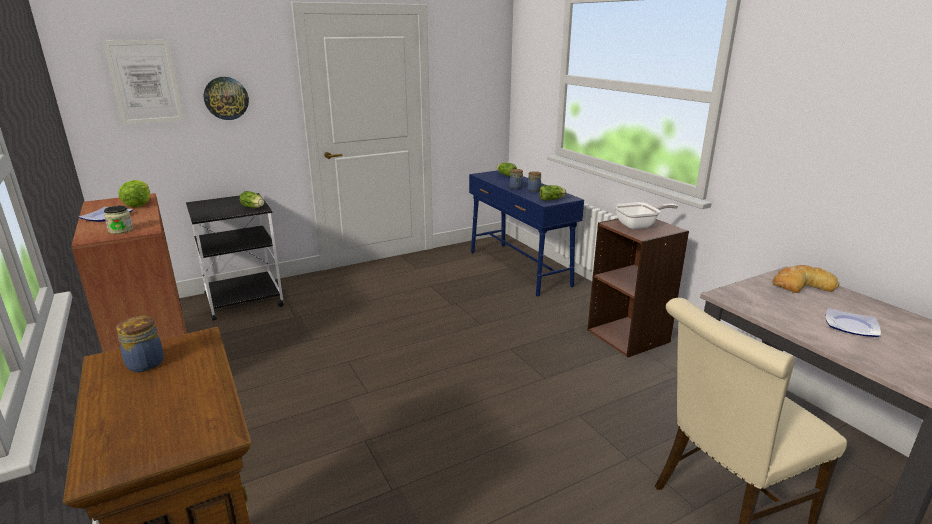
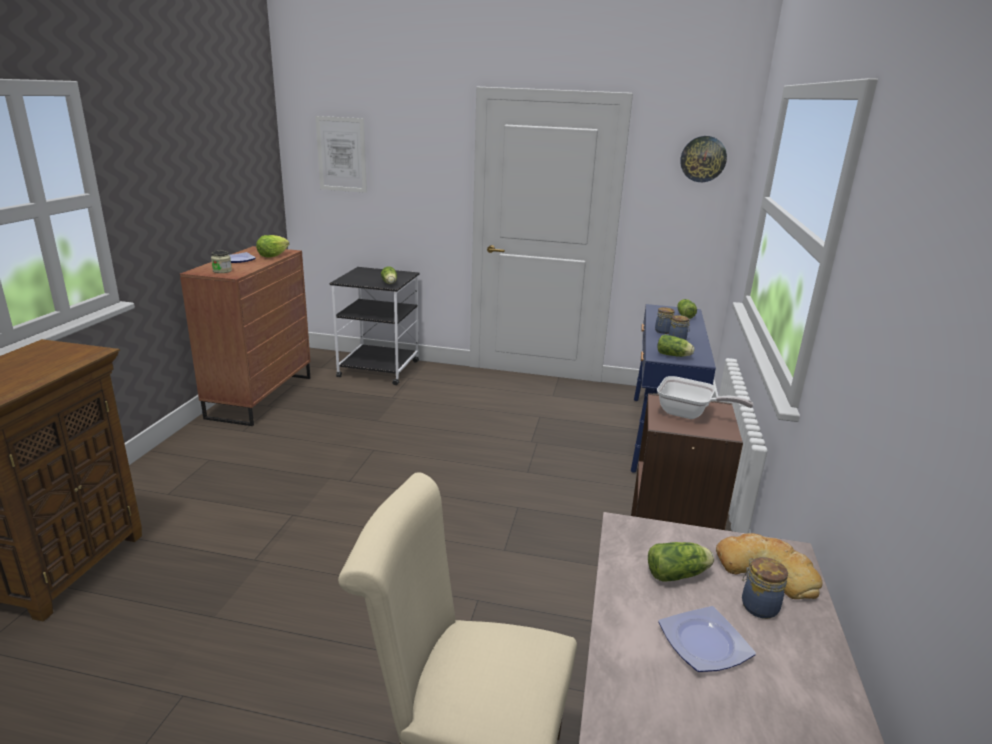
camera: 40 degrees right, 0 degrees up
(144, 363) = (43, 353): jar -> jar (758, 606)
(226, 98) = (403, 176): wall clock -> wall clock (703, 159)
(785, 304) = (679, 574): none -> lettuce

